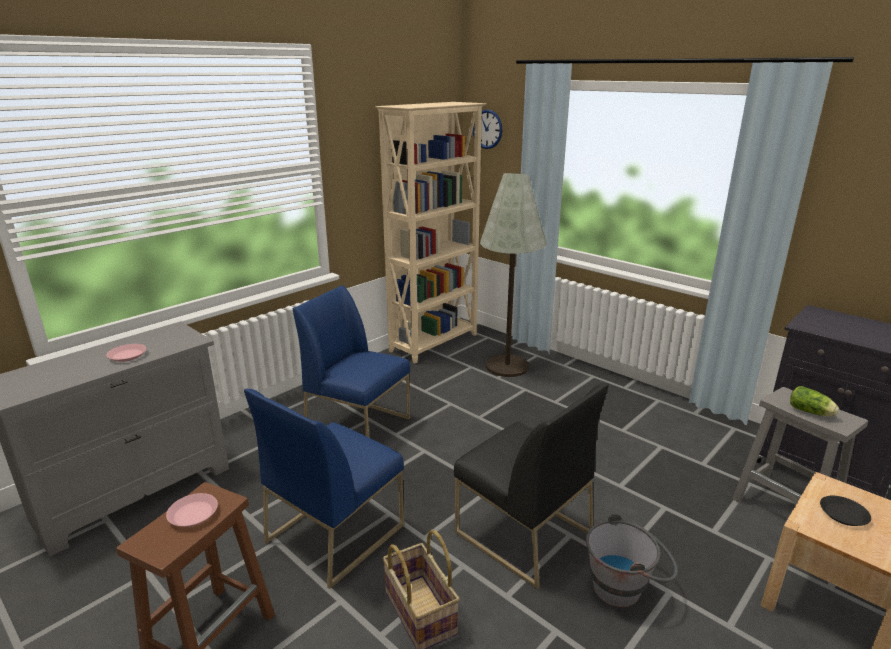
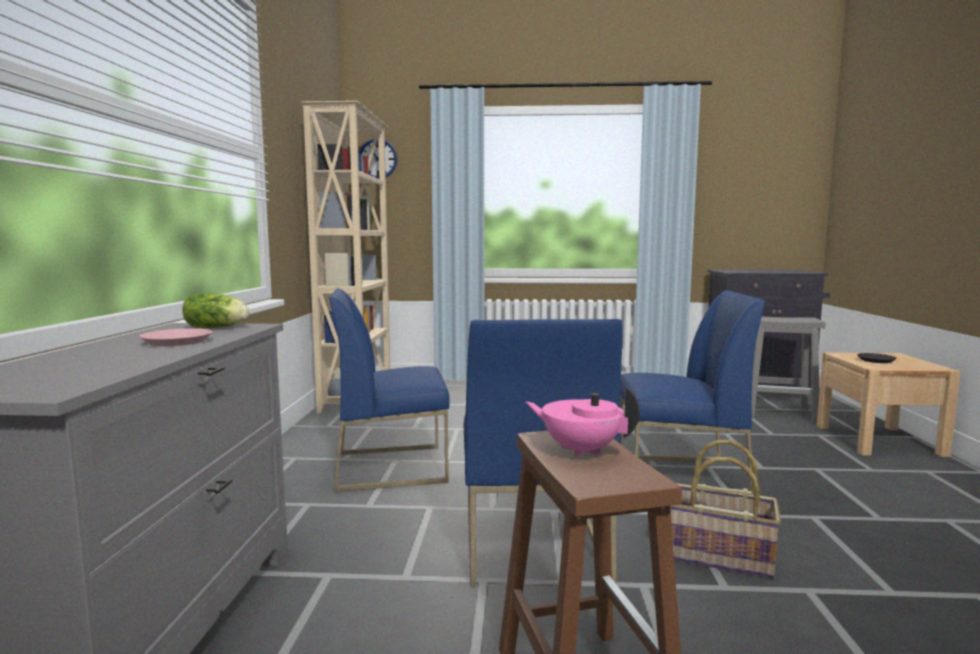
camera: 40 degrees left, 15 degrees down
(193, 513) = (580, 450): pink plate -> pink teapot
(507, 366) = (460, 396): grey floor lamp -> none
(522, 533) = (679, 478): black chair -> blue chair
(626, 587) = (794, 477): grey bucket -> none
(811, 412) = (787, 319): lettuce -> lettuce (218, 327)

